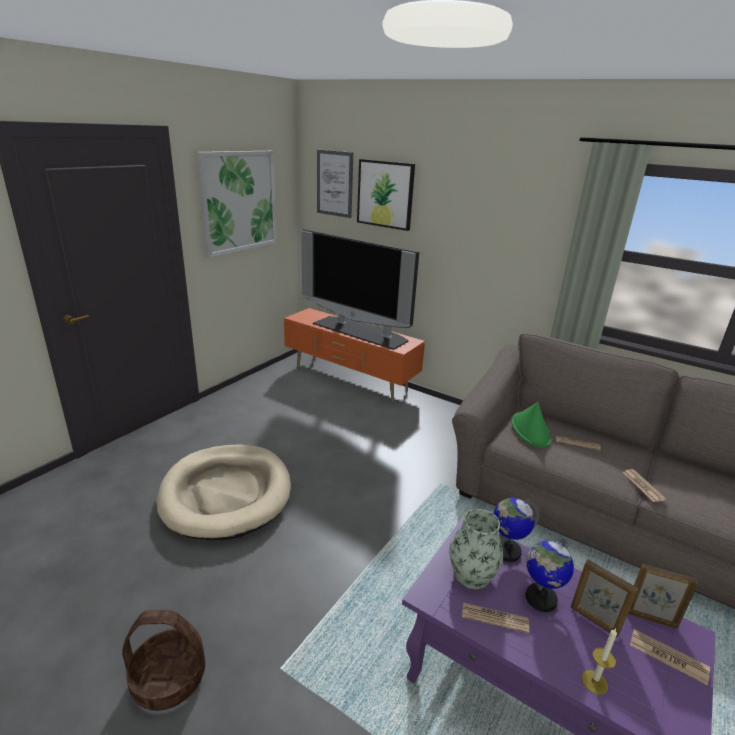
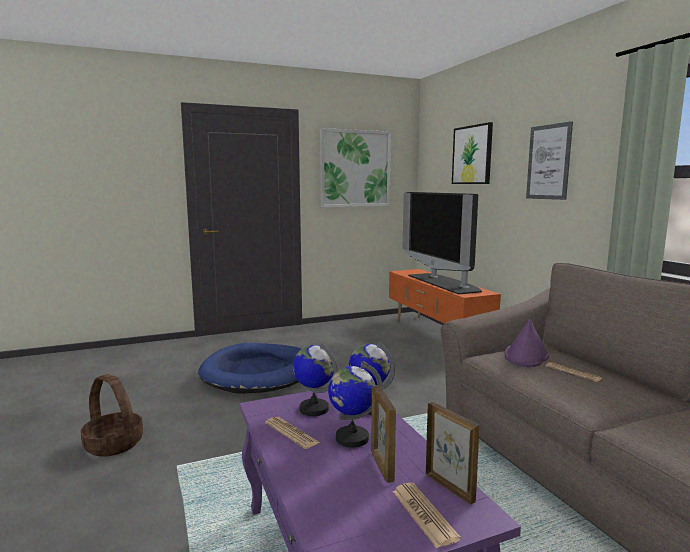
camera: 35 degrees right, 15 degrees down
(226, 494) = (258, 372): beige dog bed -> blue dog bed
(334, 183) = (439, 154): picture -> picture (548, 162)
(471, 574) = (314, 409): vase -> globe
(530, 431) = (526, 355): green hat -> purple hat
(594, 682) = (314, 494): candle -> none
(643, 486) = (616, 416): newspaper -> none

